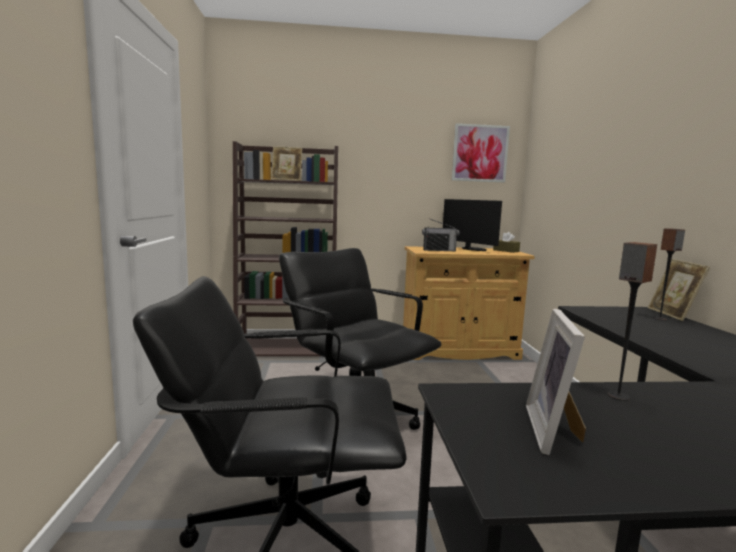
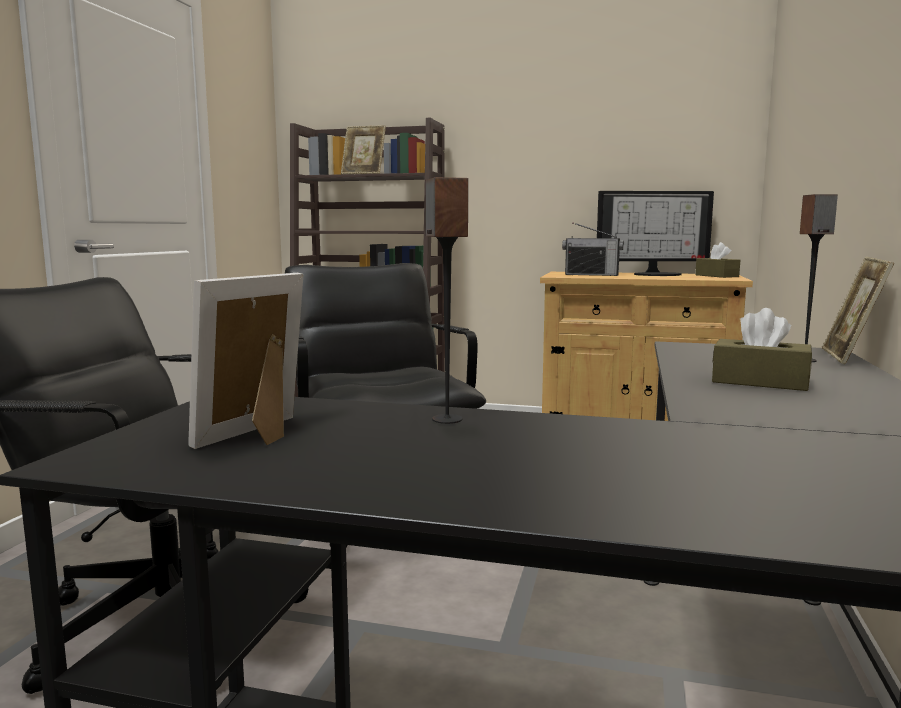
camera: 20 degrees right, 0 degrees up
(471, 249) = (657, 274): monitor -> monitor turned 105 degrees clockwise
(480, 153) = (679, 112): picture -> none
(681, 340) = (759, 382): none -> brown tissue box

